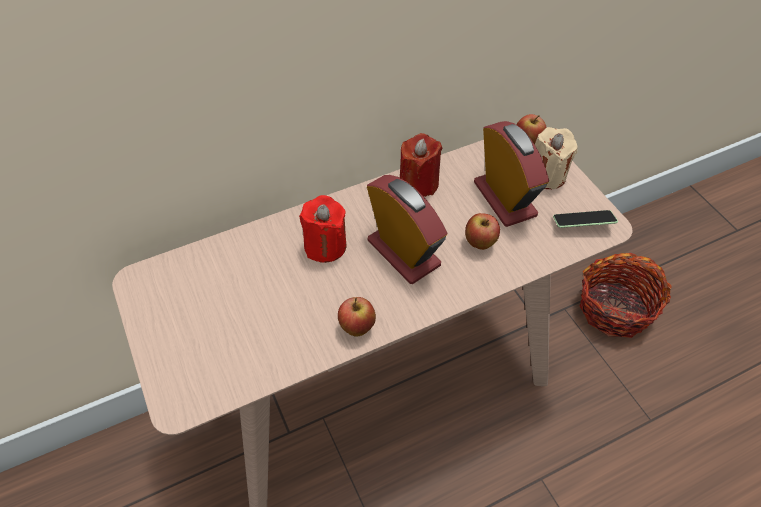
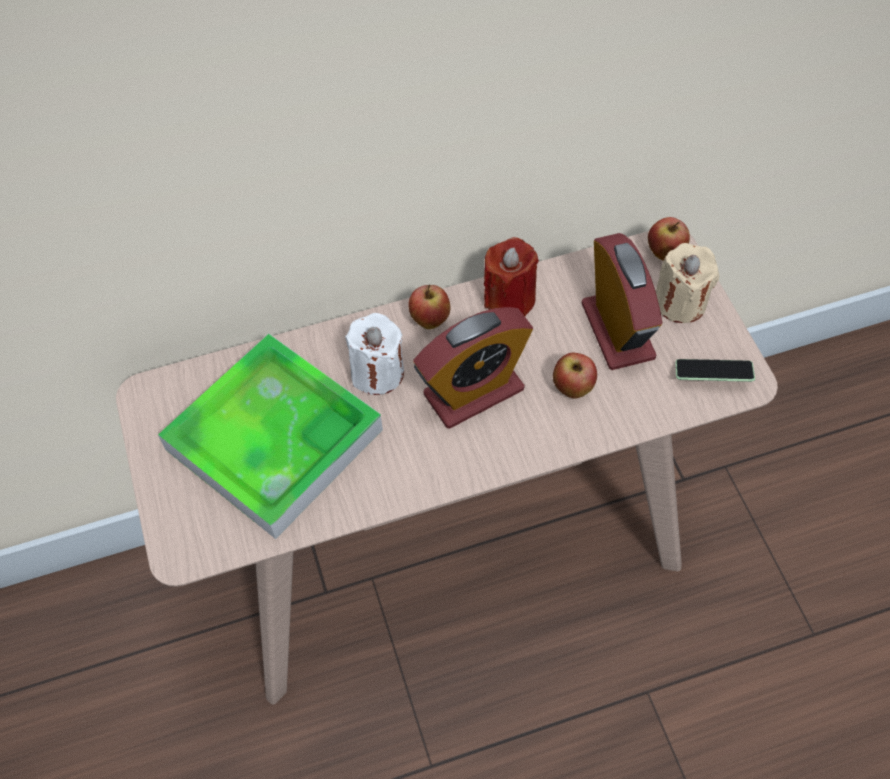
camera: 10 degrees right, 5 degrees up
(248, 305) = (274, 439): none -> tray
(325, 246) = (377, 373): red candle -> white candle
(357, 327) = (401, 482): apple -> apple (430, 320)
(403, 253) = (473, 392): alarm clock -> alarm clock turned 90 degrees clockwise
(614, 309) = (796, 474): basket -> none

